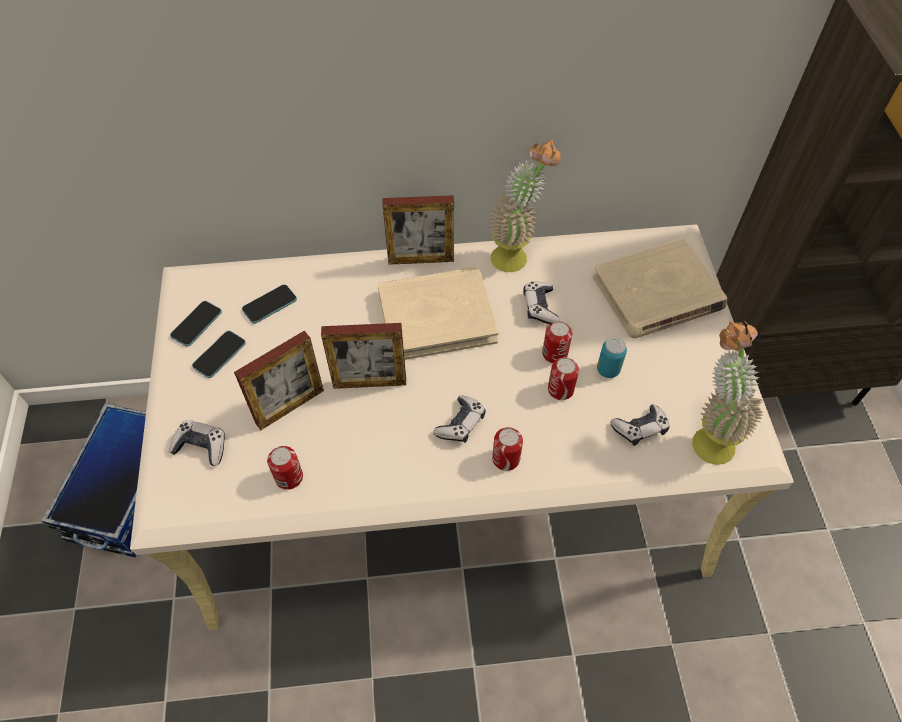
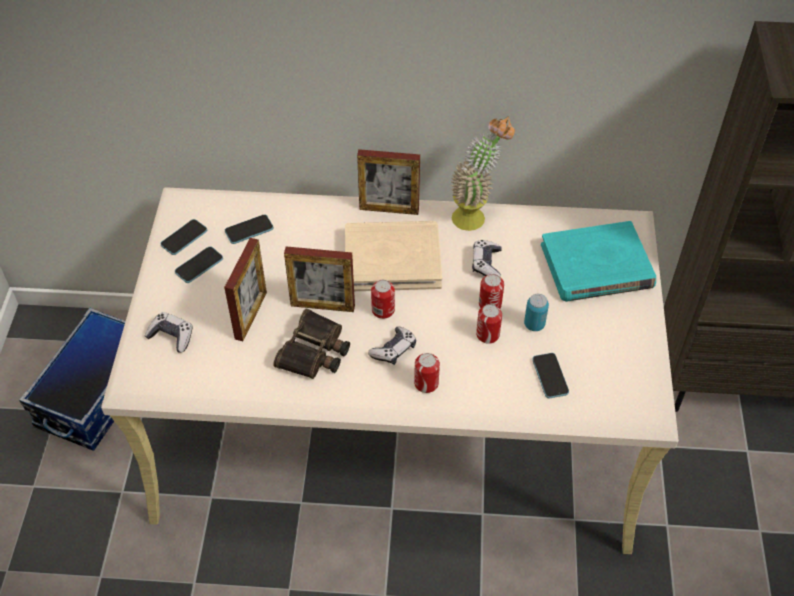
camera: 10 degrees right, 5 degrees down
(289, 477) = (239, 371): can -> can (383, 310)
(290, 406) = (251, 315): picture frame -> picture frame turned 45 degrees counterclockwise
(372, 440) = (315, 352): none -> binoculars
(640, 428) = (550, 376): game controller -> phone
(657, 293) = (596, 266): beige book -> turquoise book
(707, 436) = (608, 391): potted plant -> none

